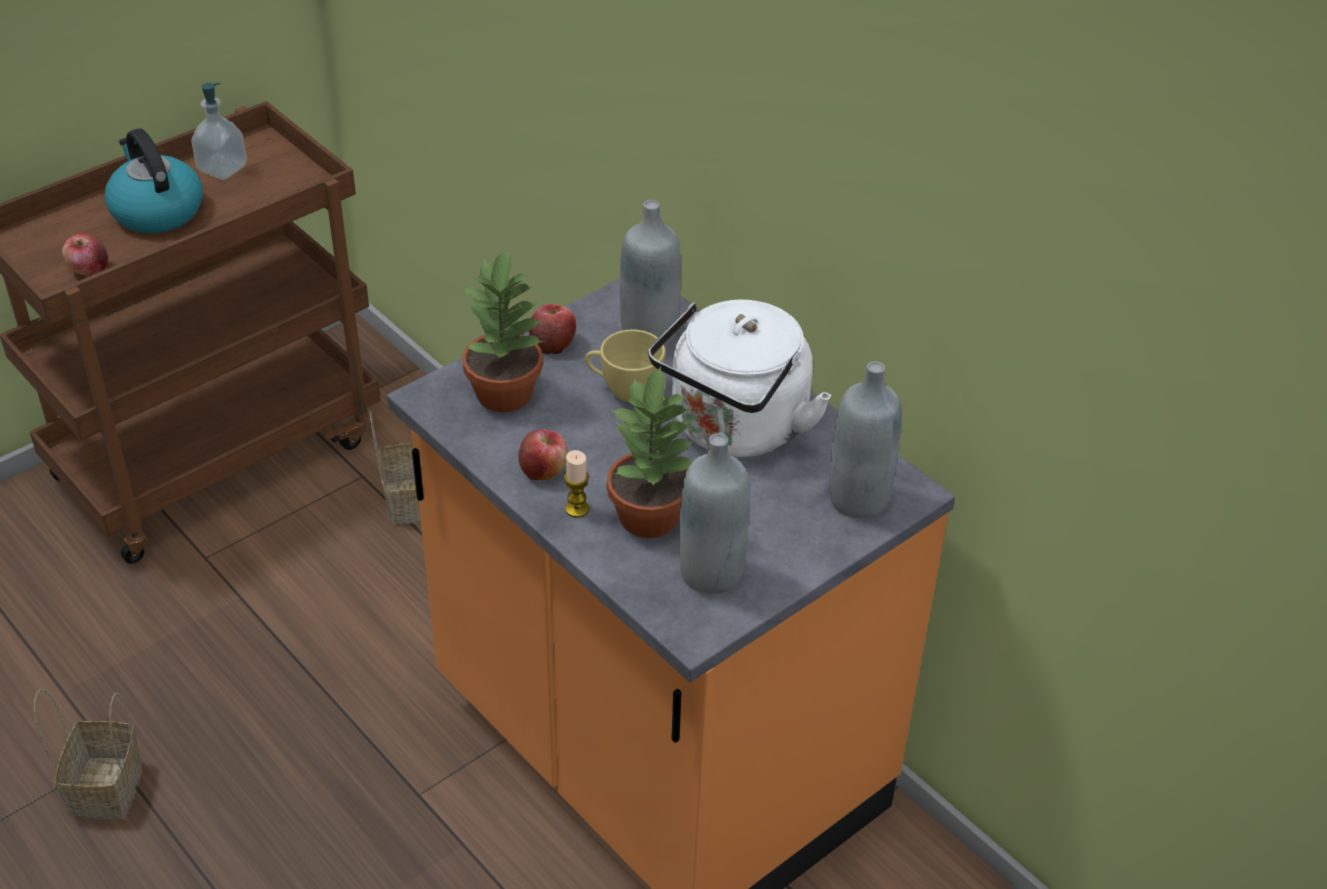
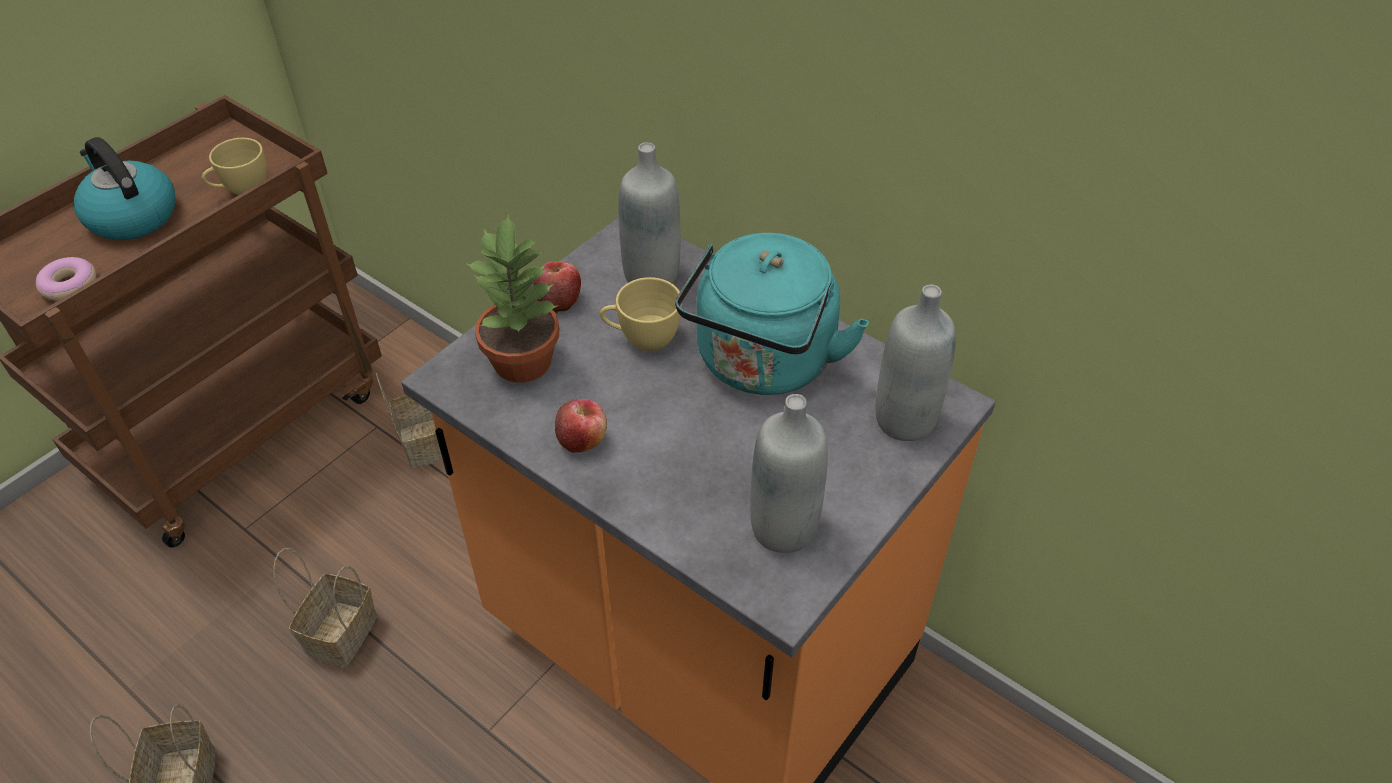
camera: 10 degrees left, 5 degrees up
(88, 269) = (69, 286): apple -> donut
(222, 169) = (192, 166): soap dispenser -> none
(267, 199) = (242, 190): none -> yellow cup
(287, 673) = (341, 631): none -> basket
(577, 509) = (627, 478): candle -> none
(651, 516) = (705, 474): potted plant -> none
(735, 430) = (762, 364): white kettle -> turquoise kettle

